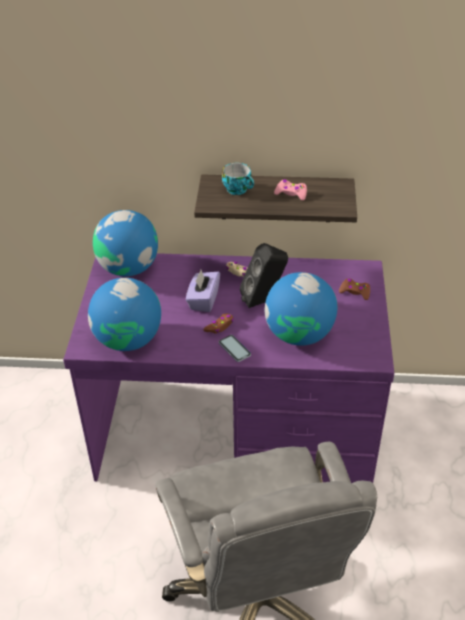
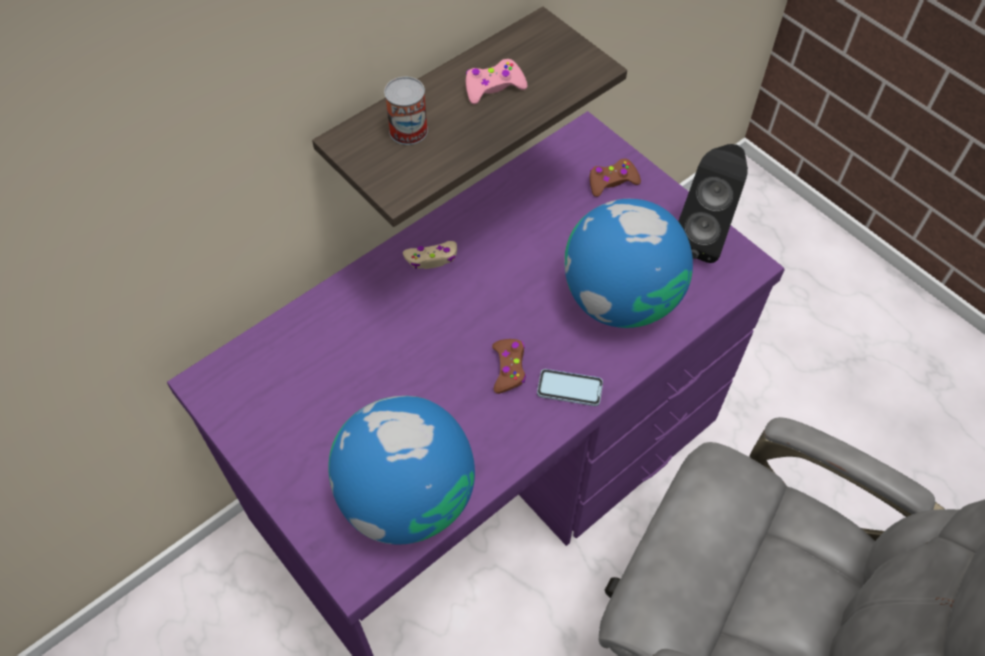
camera: 45 degrees left, 15 degrees up
(128, 268) = (257, 373): globe -> none
(203, 300) = (436, 343): purple tissue box -> none
(238, 189) = (408, 130): cup -> can
(264, 301) = (518, 281): black speaker -> black speaker (703, 236)

